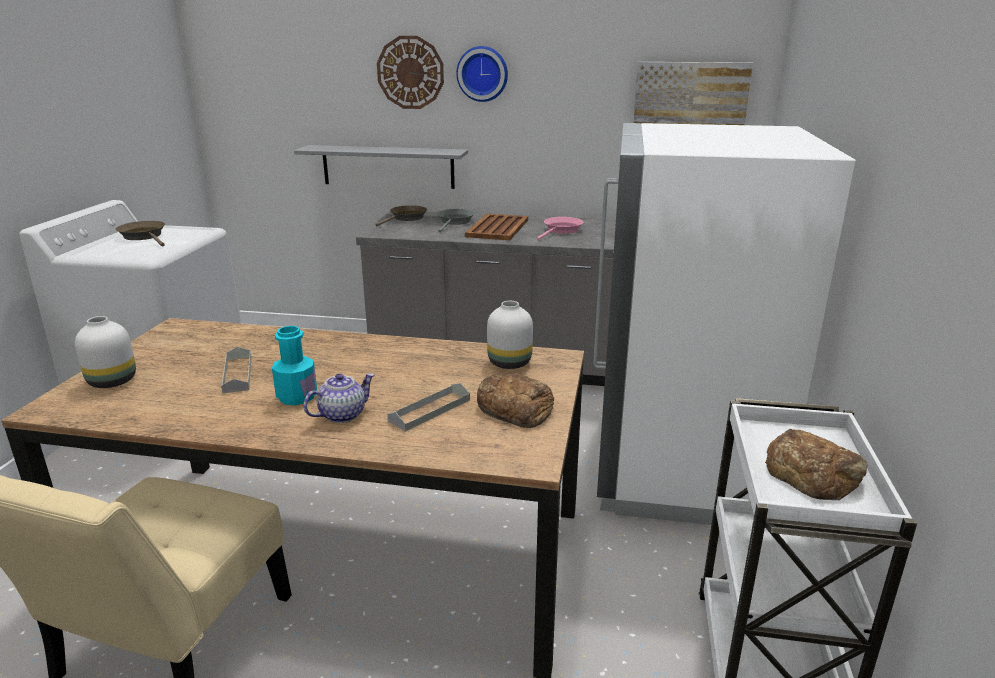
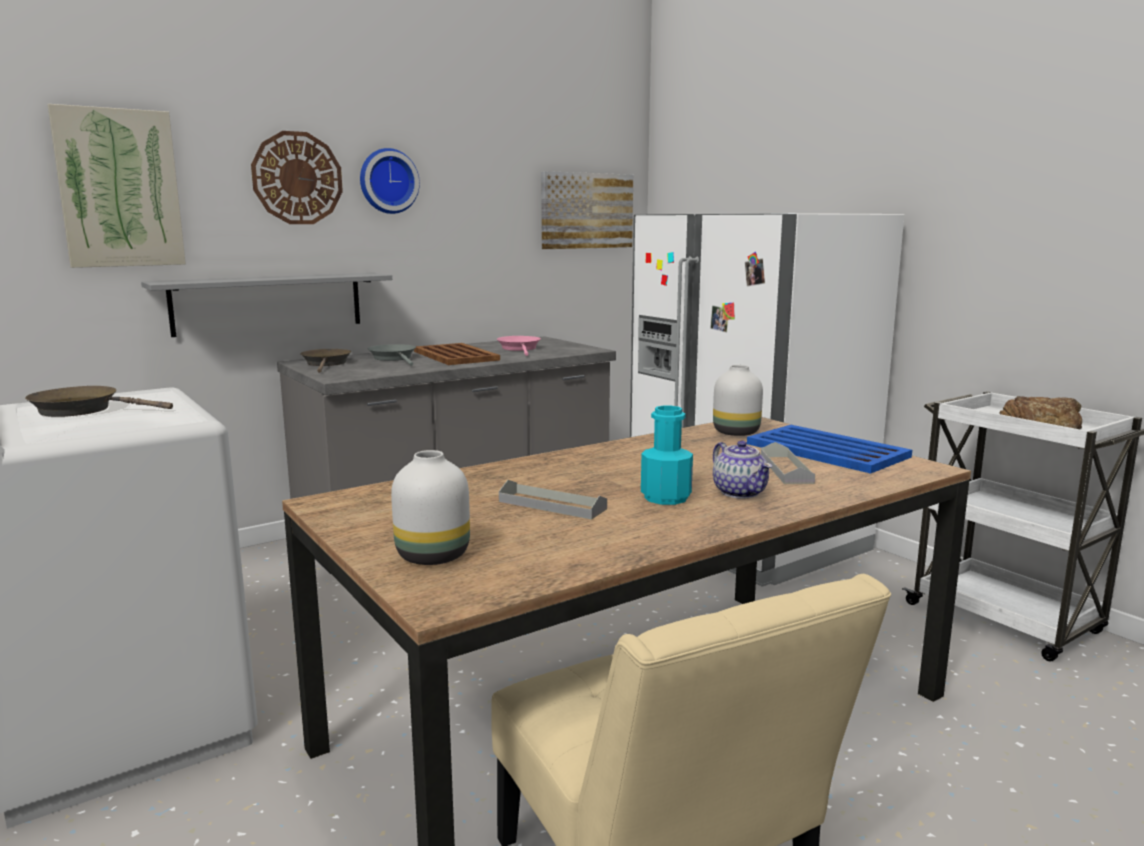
camera: 45 degrees left, 10 degrees down
(296, 82) = (119, 188): none -> picture
(342, 414) = (740, 492): teapot -> teapot turned 150 degrees clockwise
(515, 408) = (827, 451): bread -> blue tray

